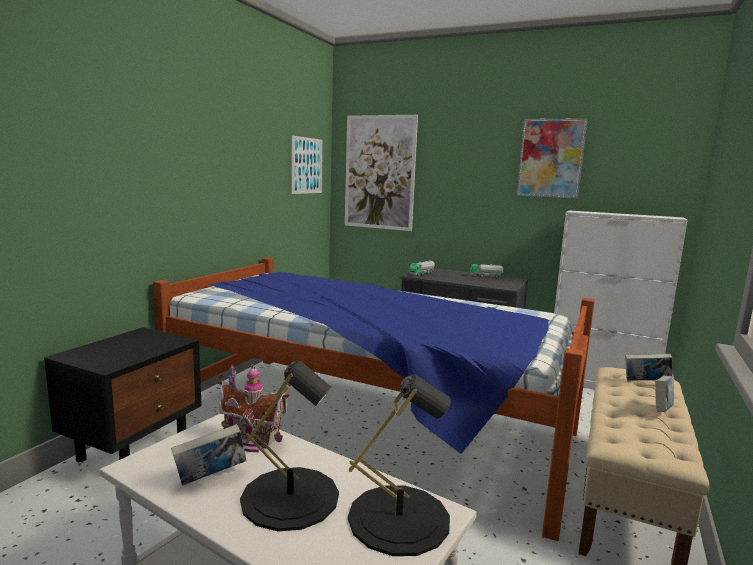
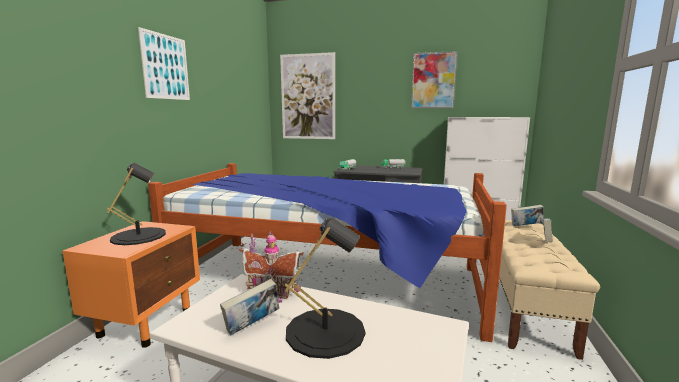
camera: 10 degrees left, 0 degrees up
(134, 451) = (147, 323): black nightstand -> orange nightstand
(306, 165) = (253, 92): picture -> picture (165, 67)
(399, 518) = (417, 335): black table lamp -> black table lamp (139, 236)

